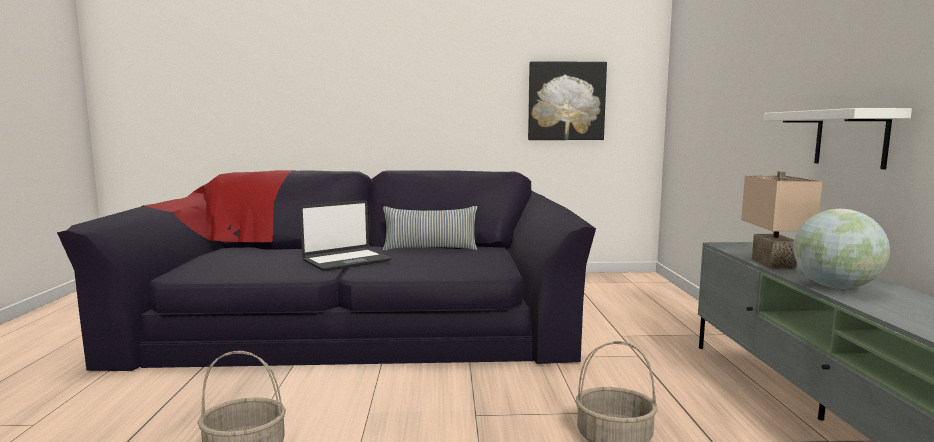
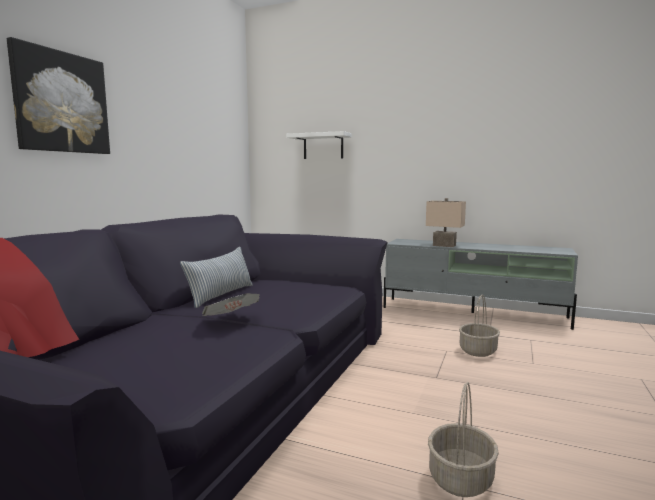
camera: 65 degrees left, 0 degrees up
(346, 261) = (231, 321): laptop -> newspaper
(566, 101) = (202, 152): picture -> picture (61, 102)
(835, 287) = (489, 248): globe -> none
(851, 138) = (446, 181): white shelf -> white shelf (323, 146)

